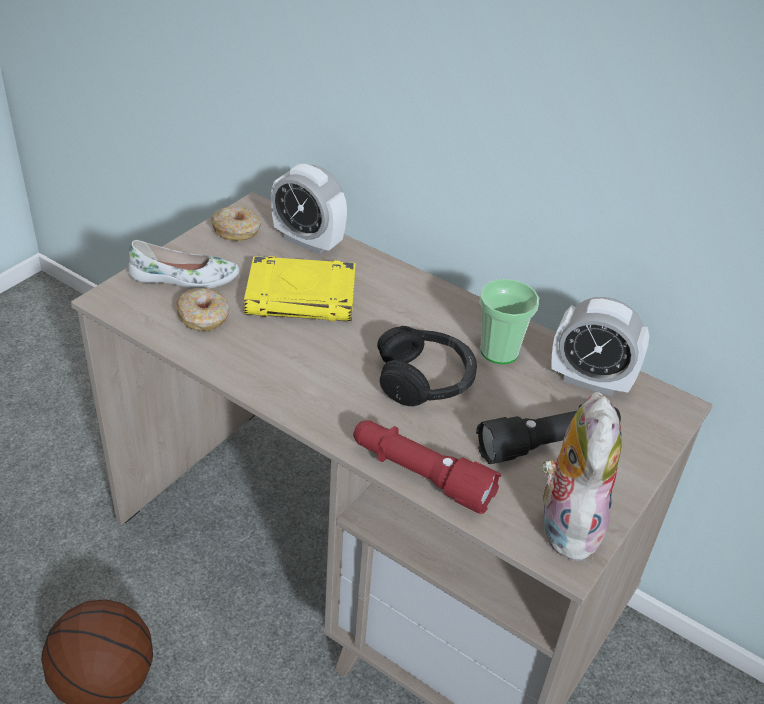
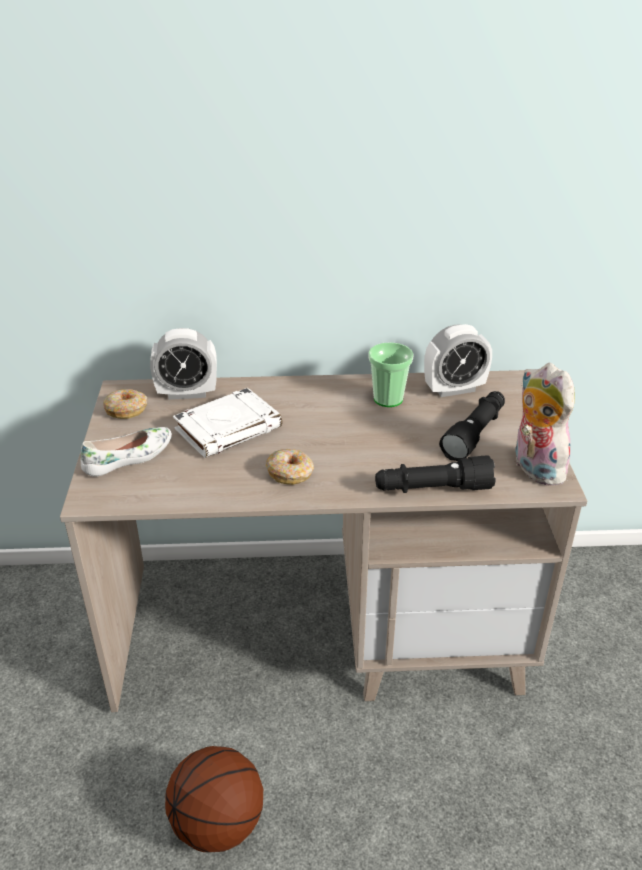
camera: 35 degrees left, 5 degrees down
(204, 317) = (177, 474): donut -> donut (290, 473)
(302, 297) = (229, 428): yellow book -> white book
(420, 475) = (432, 489): red flashlight -> black flashlight
(425, 379) = (367, 436): black headphones -> none

